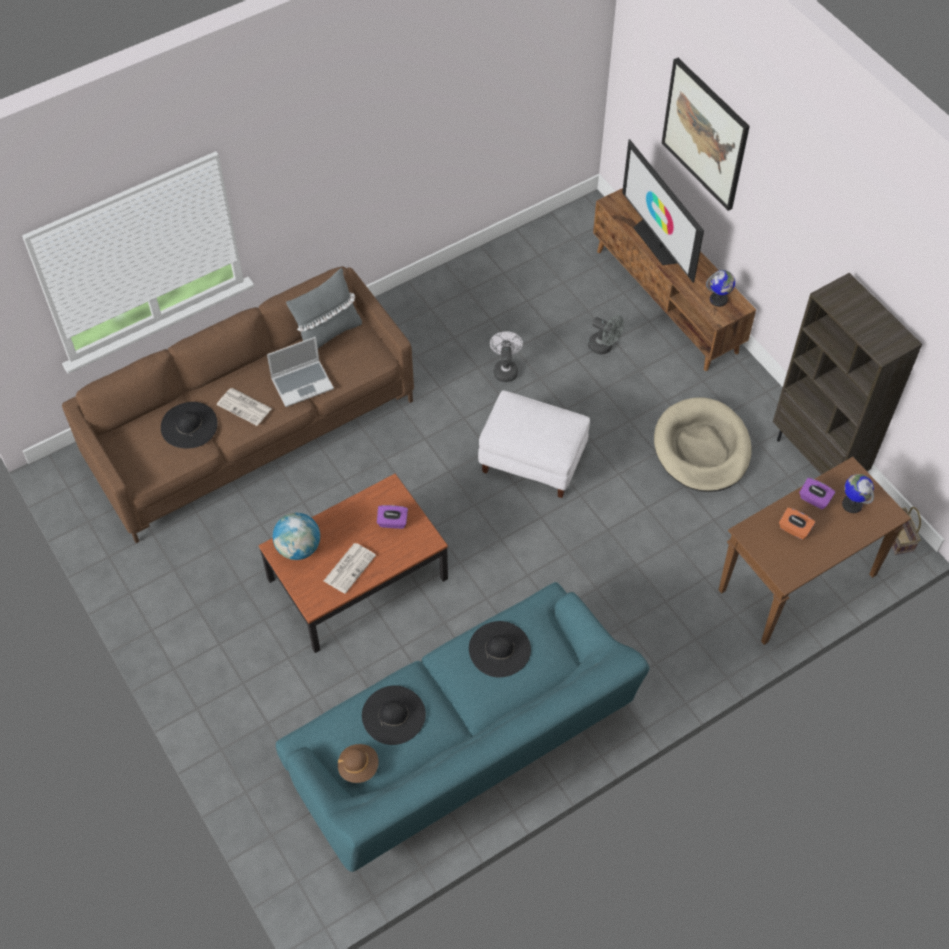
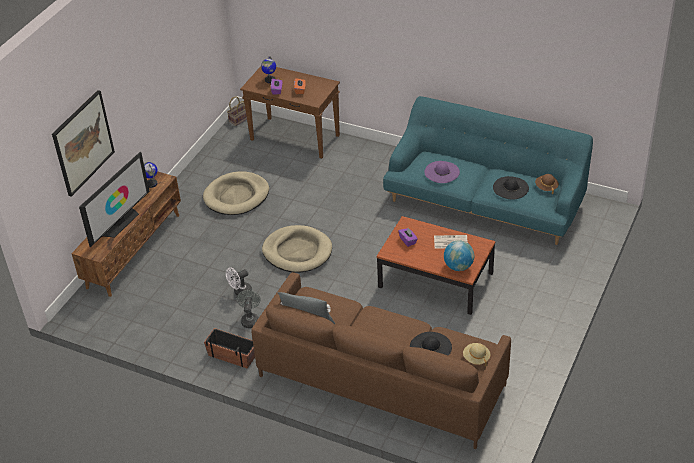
camera: 120 degrees left, 15 degrees down
(134, 459) = (476, 358): none -> beige hat
(245, 407) = (394, 330): newspaper -> none
(302, 383) = (354, 315): laptop -> none
(408, 317) = (232, 355): none -> planter
(499, 649) = (441, 172): black hat -> purple hat
(533, 459) = (297, 251): white ottoman -> beige dog bed
(604, 347) = (190, 260): grey fan -> grey fan (250, 319)
(817, 458) = (211, 157): brown bookcase -> none

